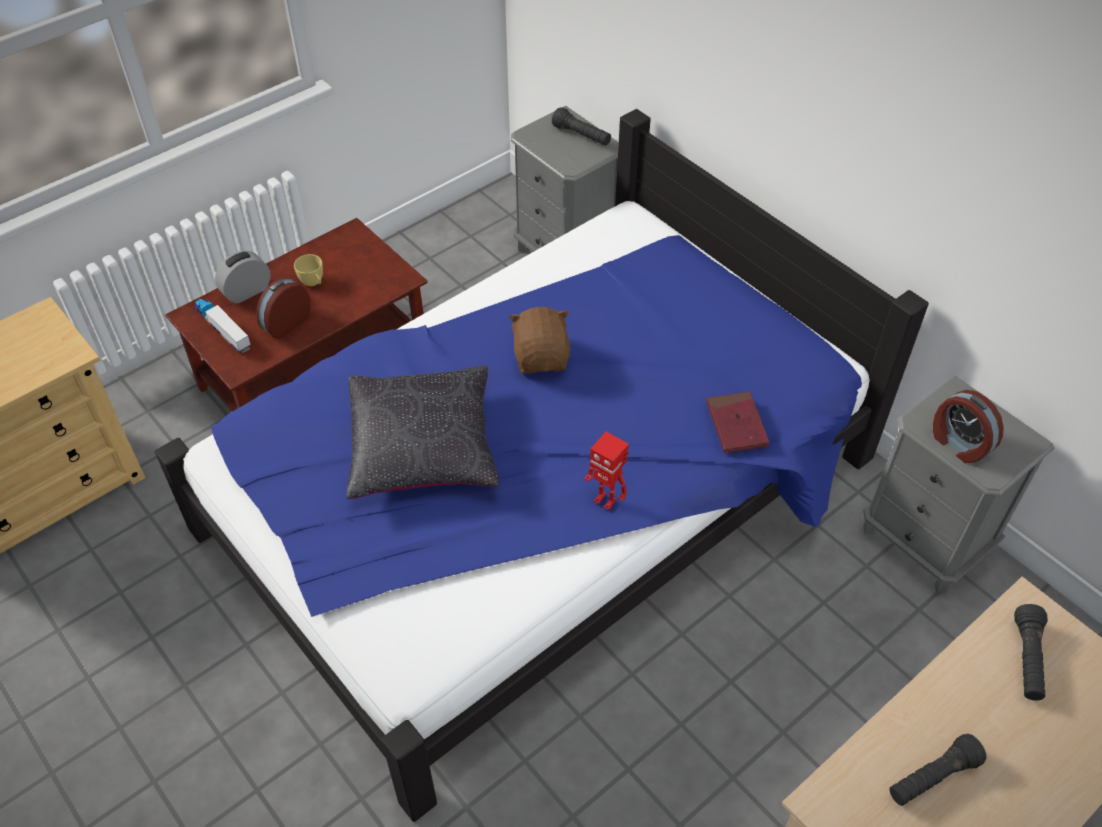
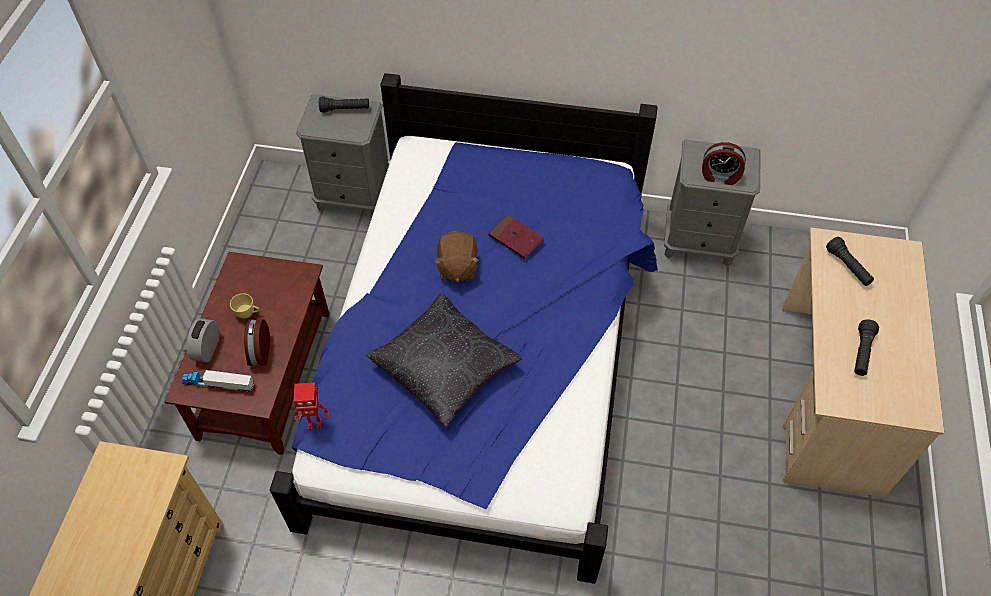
camera: 40 degrees left, 5 degrees up
(542, 357) = (457, 268): brown plush toy -> brown plush toy turned 135 degrees counterclockwise
(605, 500) = (575, 327): toy robot -> toy robot (315, 423)
(736, 425) = (600, 237): red book -> red book (516, 238)

